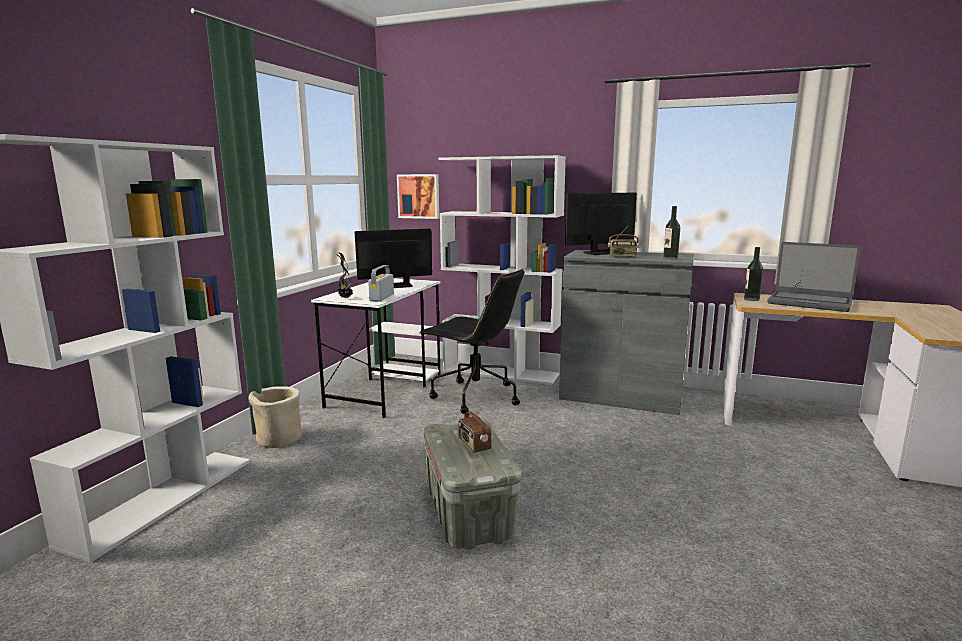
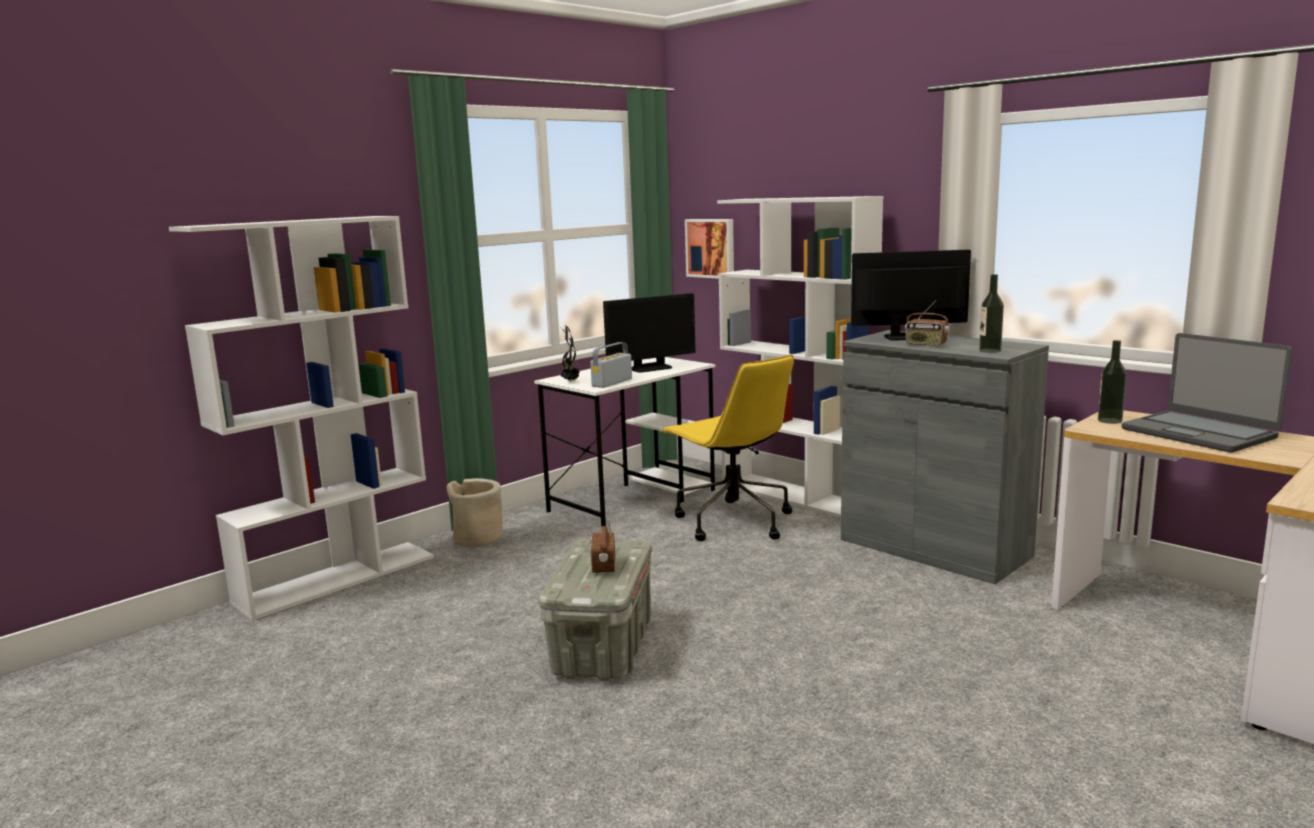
camera: 25 degrees right, 0 degrees up
(396, 286) = (650, 368): monitor -> monitor turned 150 degrees clockwise
(474, 396) = (732, 521): black office chair -> yellow office chair

